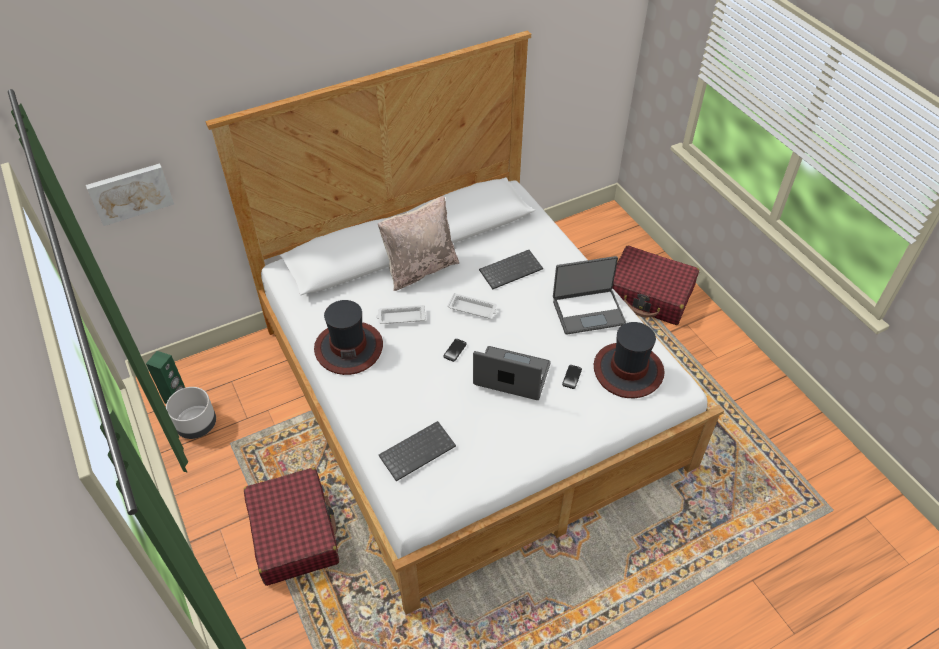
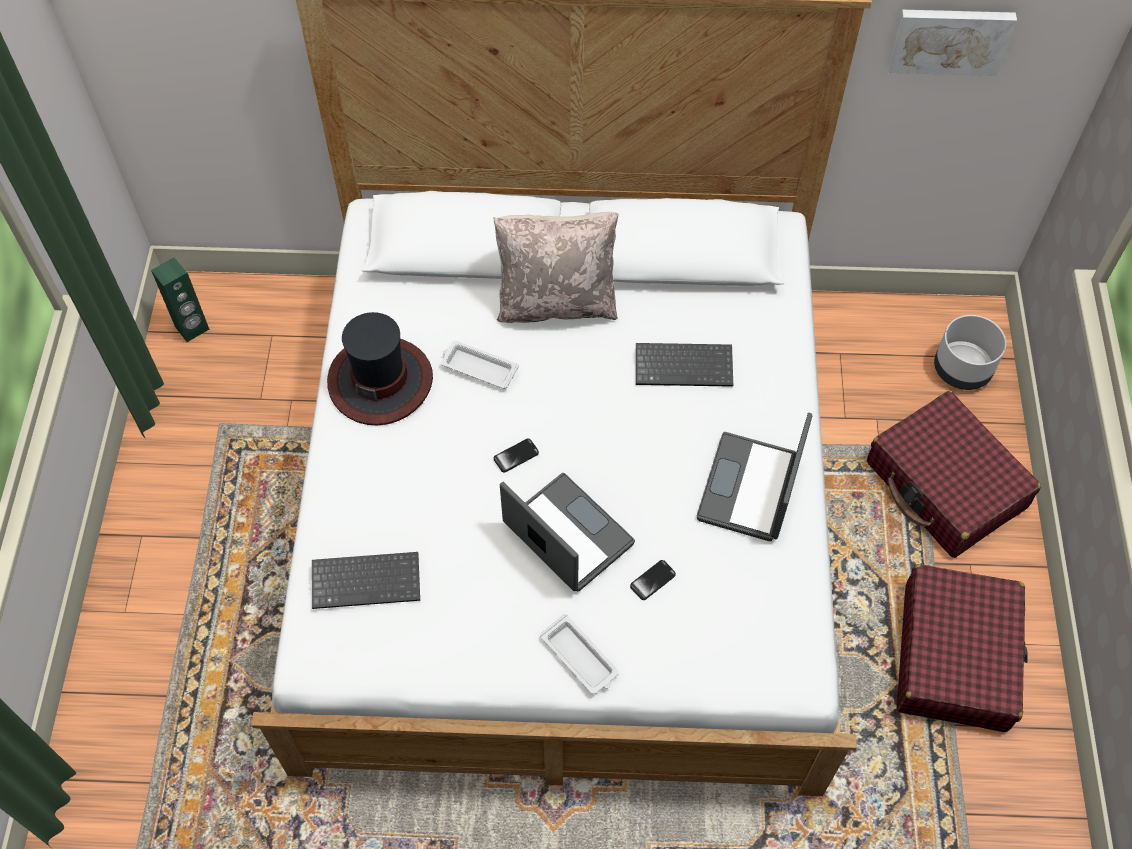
camera: 30 degrees right, 10 degrees up
(130, 192) = (173, 38): picture -> picture (949, 39)
(197, 425) = (195, 377): grey planter -> grey planter (961, 369)
(294, 532) = (223, 589): red suitcase -> red suitcase (955, 656)
(473, 309) = (586, 403): white tray -> white tray (580, 658)
(588, 311) = (751, 488): laptop -> laptop turned 90 degrees clockwise
(628, 371) = (741, 613): hat -> none

